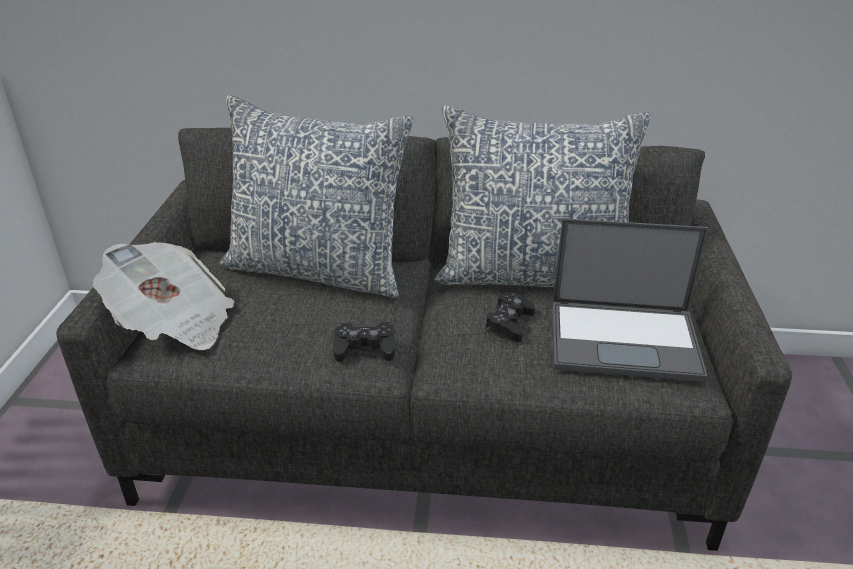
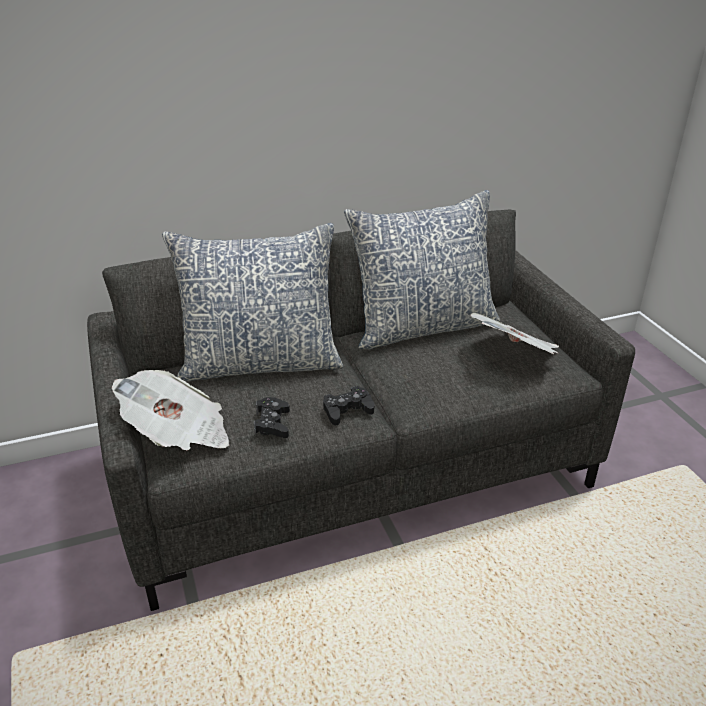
camera: 25 degrees left, 0 degrees up
(509, 323) = (433, 364): black game controller -> black game controller (272, 423)
(625, 339) = (515, 355): laptop -> newspaper

